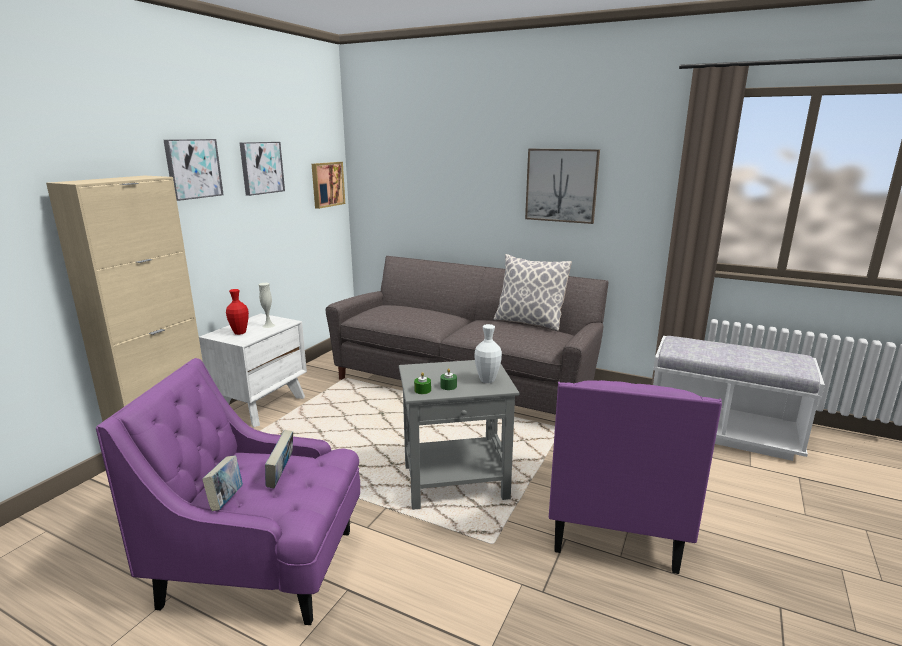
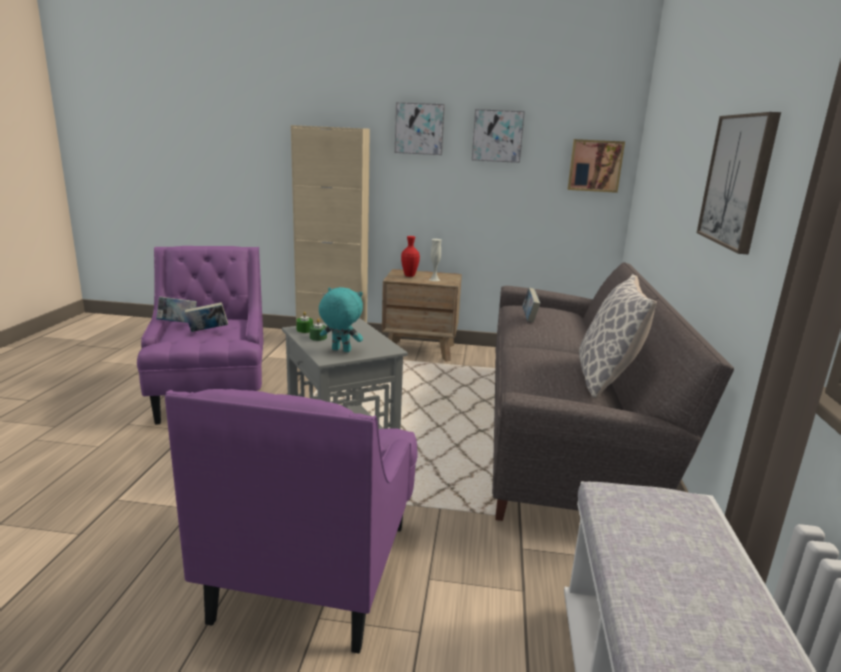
camera: 70 degrees right, 0 degrees up
(262, 405) = (420, 350): white nightstand -> brown nightstand
(405, 316) = (529, 318): none -> book
(487, 380) = (340, 350): white vase -> turquoise plush toy
(613, 514) = (315, 568): purple armchair -> purple armchair turned 75 degrees counterclockwise

